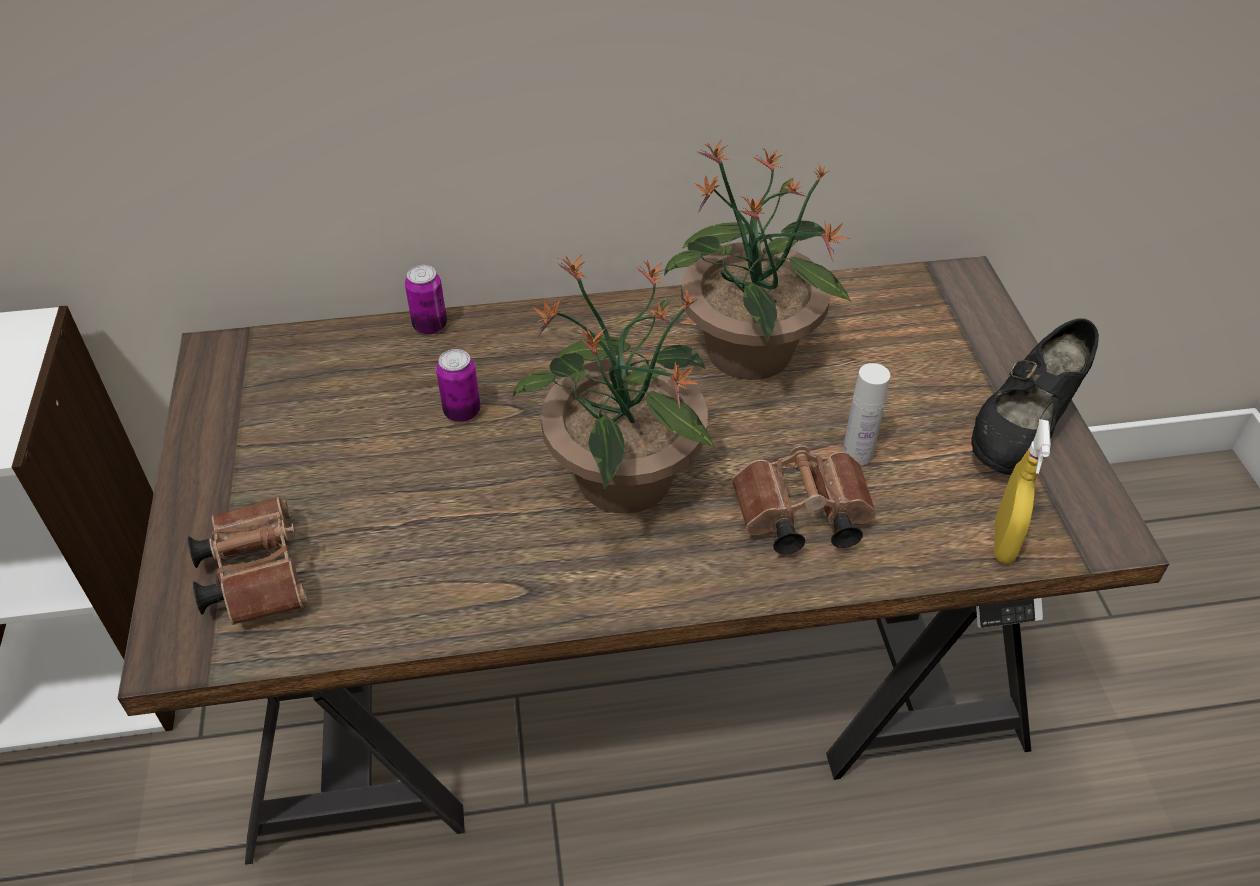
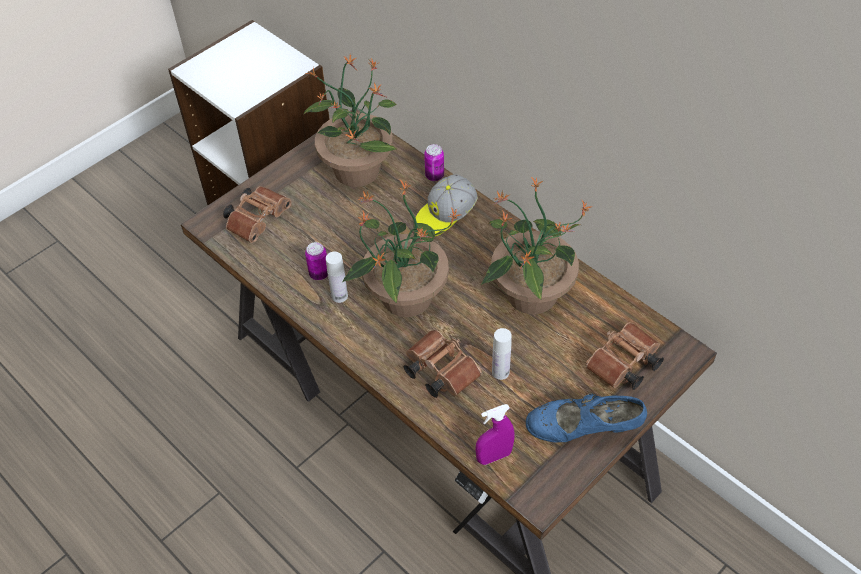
camera: 55 degrees right, 5 degrees up
(309, 397) = (357, 169): none -> potted plant
(462, 412) = (394, 221): can -> can (319, 274)
(516, 355) = (445, 215): none -> cap
(539, 556) = (339, 296): none -> white bottle
(944, 337) = (623, 366): none -> brown binoculars
(1003, 542) = (494, 456): yellow spray bottle -> purple spray bottle
(1022, 429) = (582, 431): black shoe -> blue shoe

